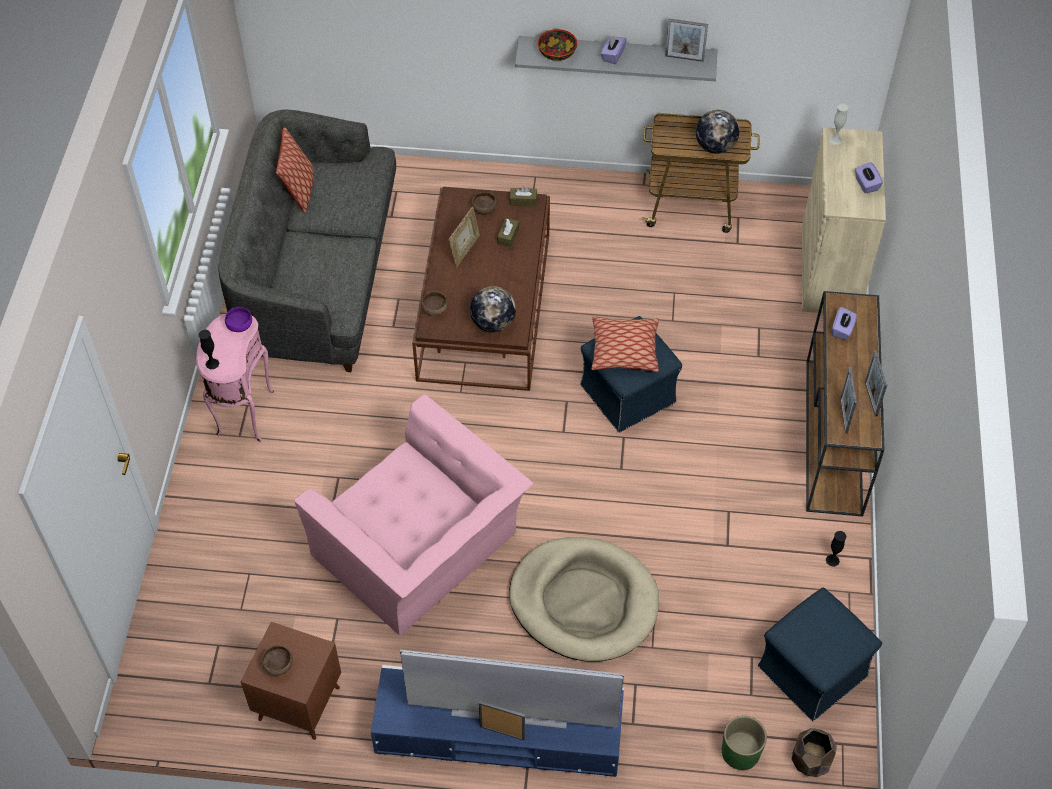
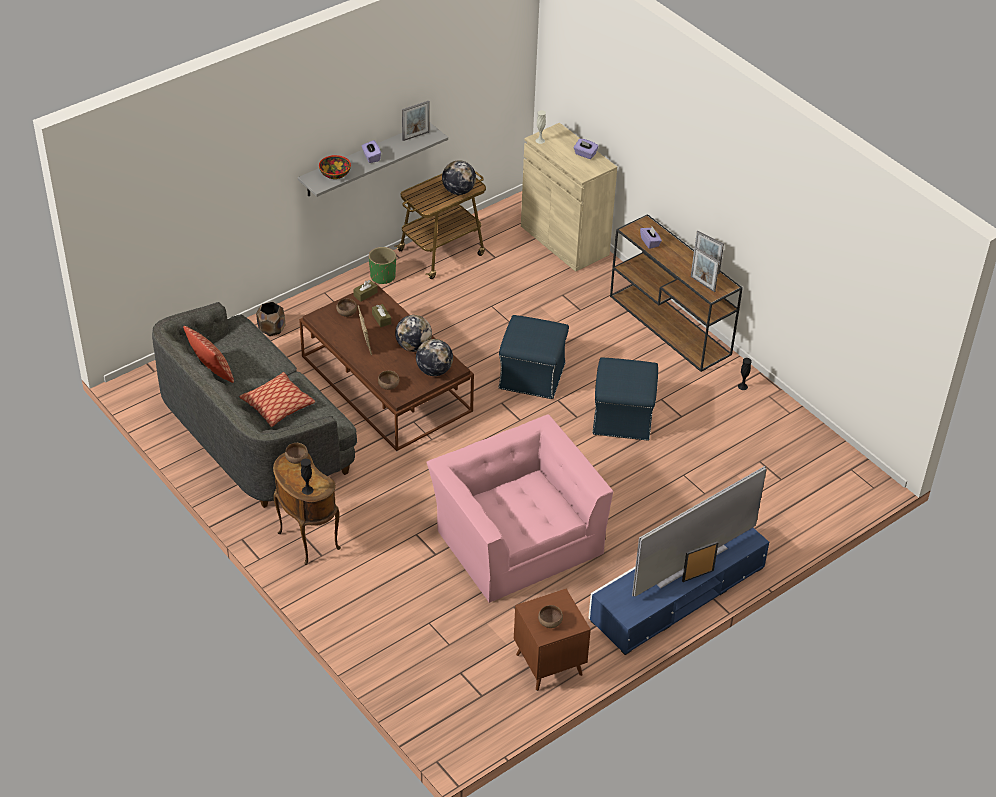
camera: 45 degrees left, 10 degrees down
(240, 326) = (297, 459): purple bowl -> brown bowl
(243, 413) = (306, 541): pink side table -> brown side table
(420, 550) = (516, 537): pink armchair -> pink armchair turned 120 degrees counterclockwise
(504, 285) = (413, 346): none -> globe
(584, 602) = (641, 497): beige dog bed -> none
(624, 350) = (530, 337): pillow -> pillow (278, 405)
(740, 752) = (809, 509): green planter -> green planter (383, 276)
(811, 672) = (796, 447): blue ottoman -> blue ottoman (623, 418)
(811, 761) = (846, 488): brown planter -> brown planter (272, 329)

